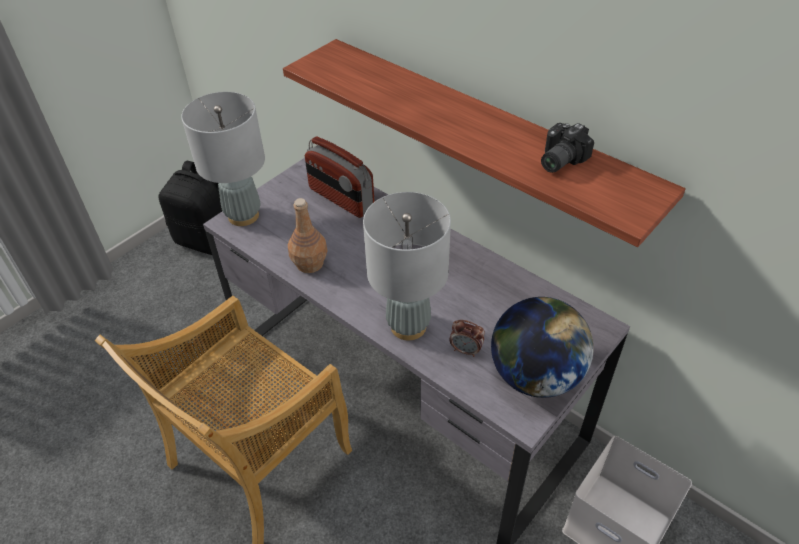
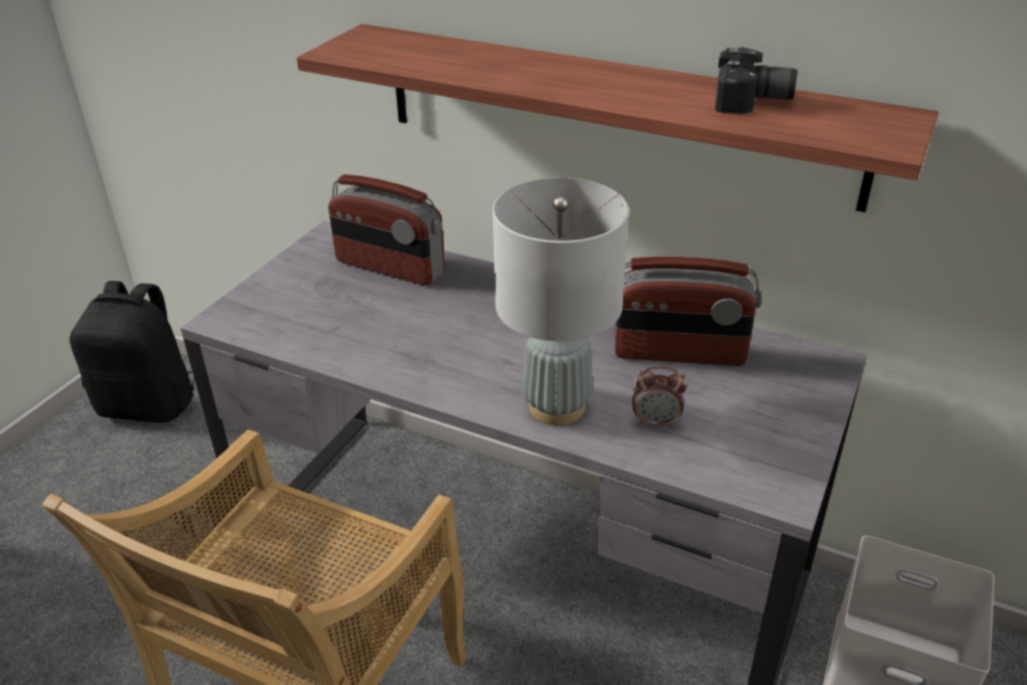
camera: 15 degrees left, 10 degrees down
(243, 216) = (244, 308): grey table lamp -> none
(310, 263) = (373, 352): brown bottle -> none
(502, 301) = (679, 353): none -> radio
(535, 376) = (770, 436): globe -> none
(558, 160) = (752, 103): camera -> camera turned 105 degrees counterclockwise

